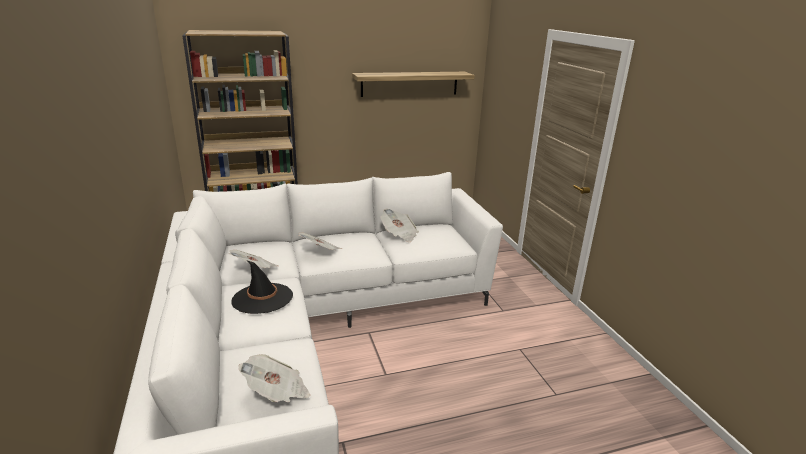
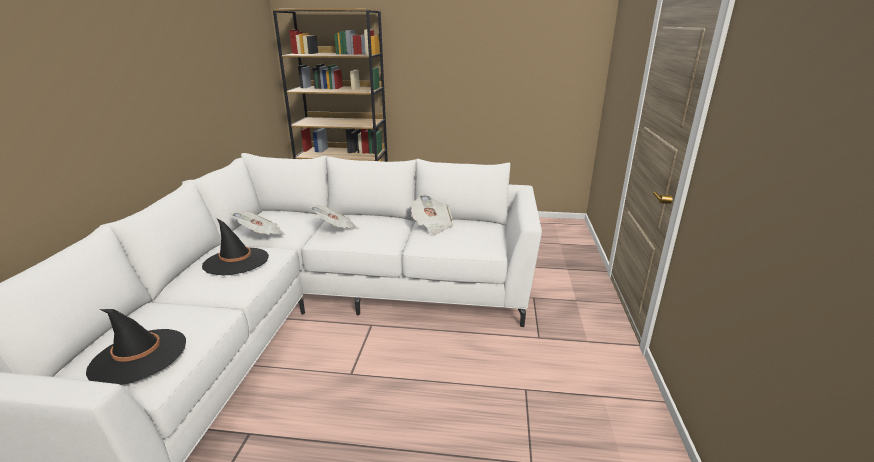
camera: 25 degrees right, 0 degrees up
(277, 392) = (138, 356): newspaper -> black hat
(409, 84) = (514, 69): shelf -> none

